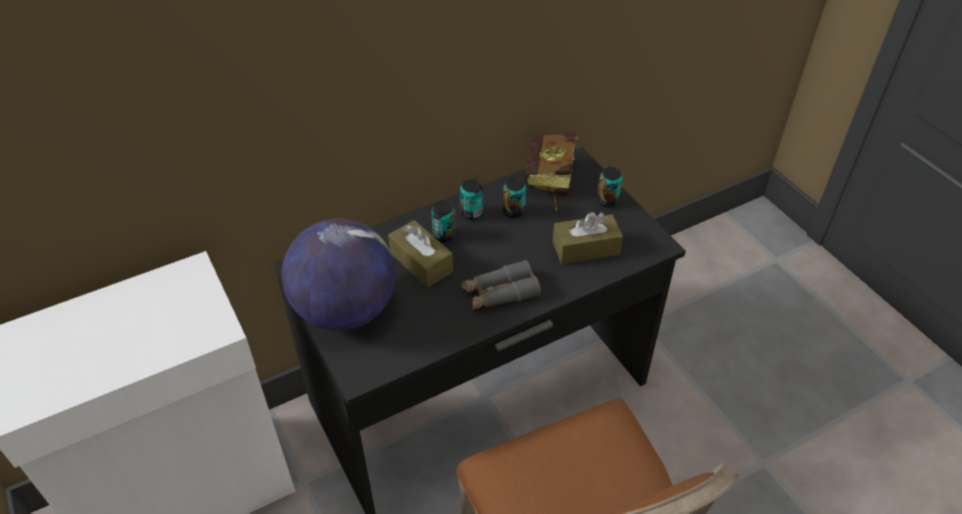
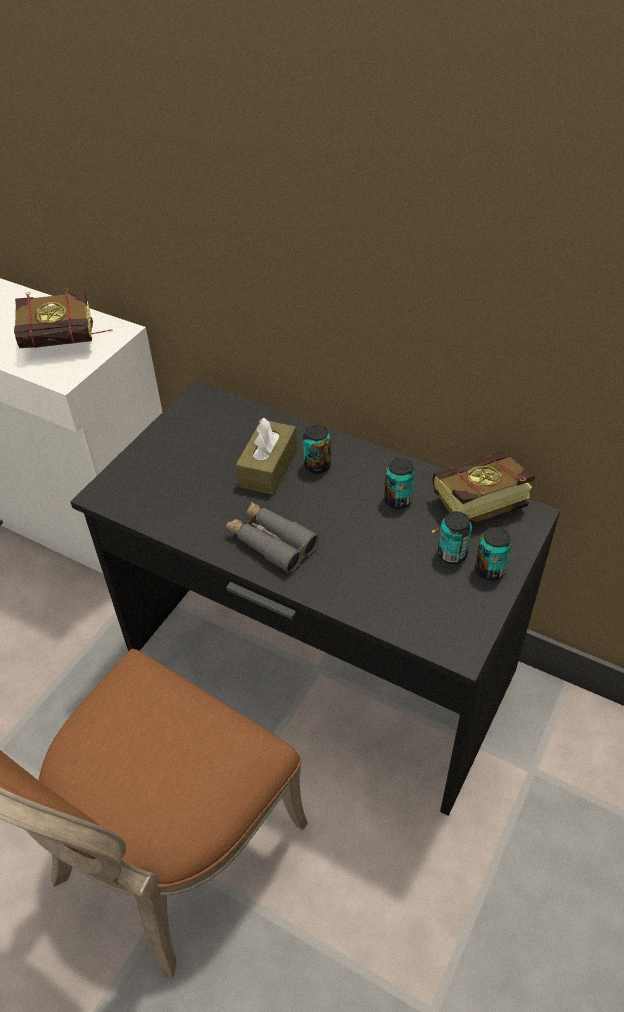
camera: 60 degrees right, 0 degrees up
(169, 310) = (68, 343): none -> book
(345, 310) = (171, 448): globe -> none
(471, 213) = (366, 470): can -> can (452, 554)
(585, 248) = (395, 583): brown tissue box -> none

